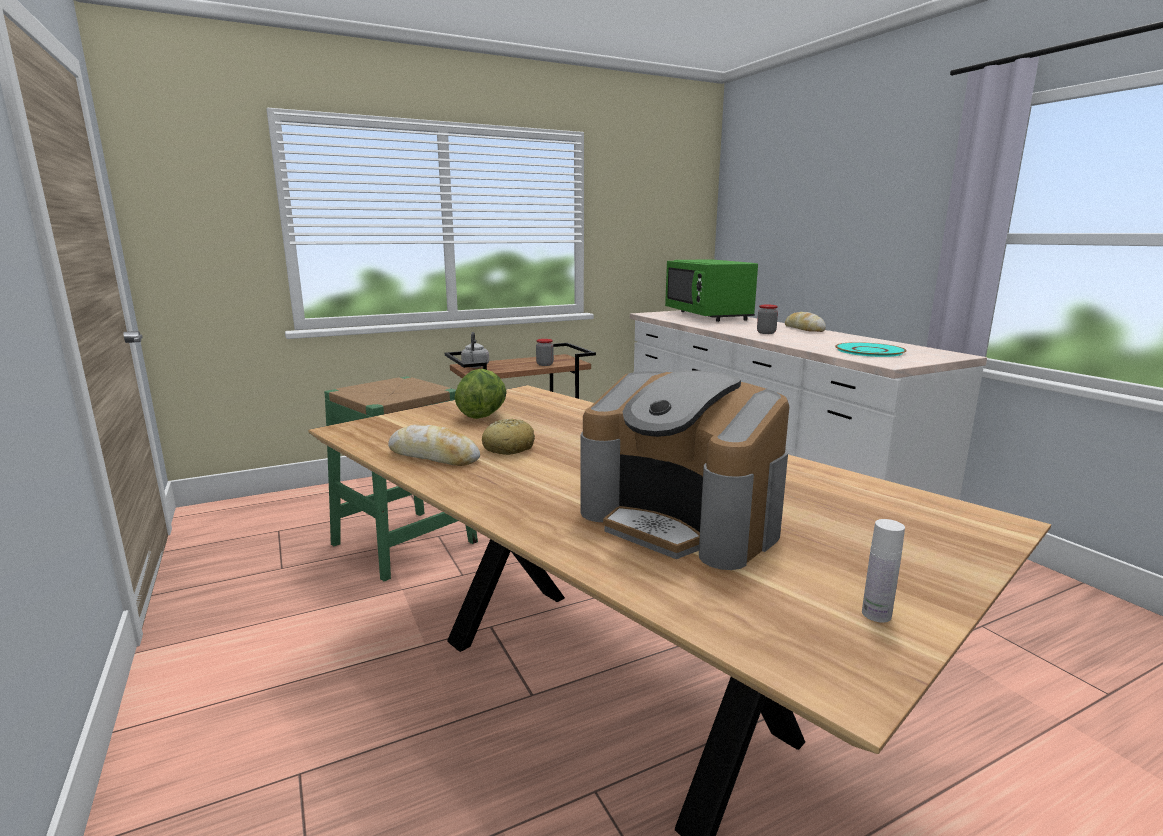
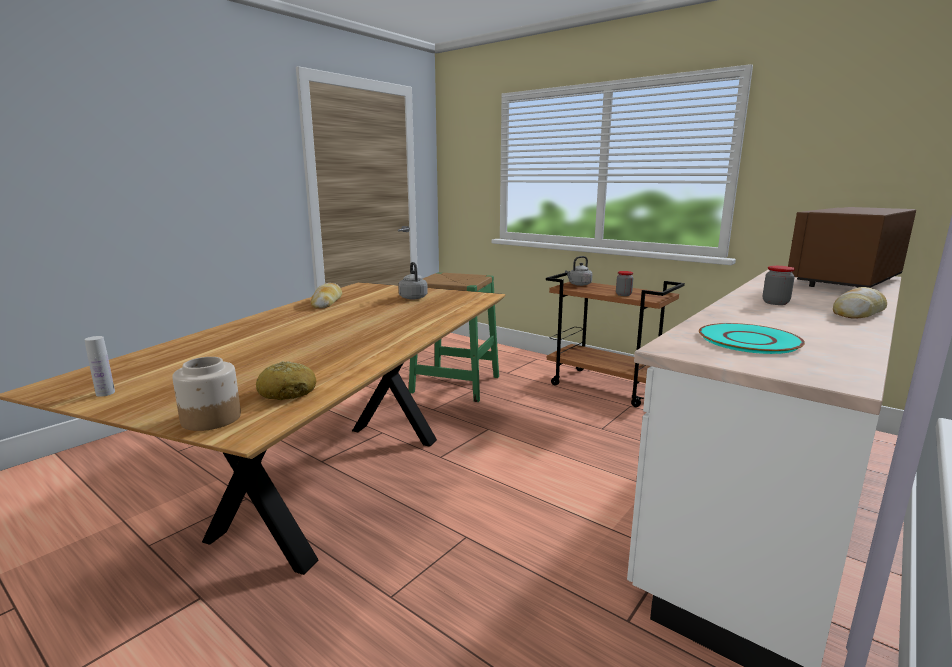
camera: 65 degrees right, 0 degrees up
(482, 416) = (413, 297): lettuce -> grey kettle
(509, 448) = (350, 309): bread -> bread (288, 392)
(682, 520) = (239, 350): coffee machine -> none
(707, 315) = (845, 281): green microwave -> brown microwave
(968, 538) = (210, 419): none -> jar

